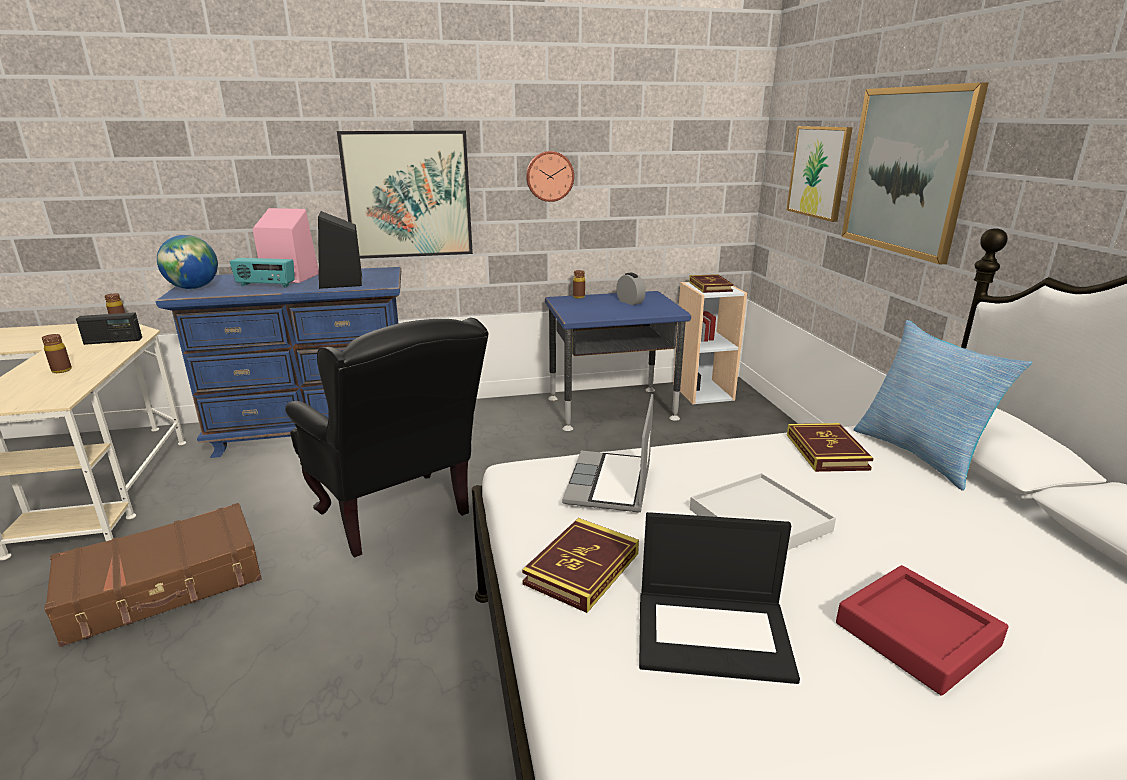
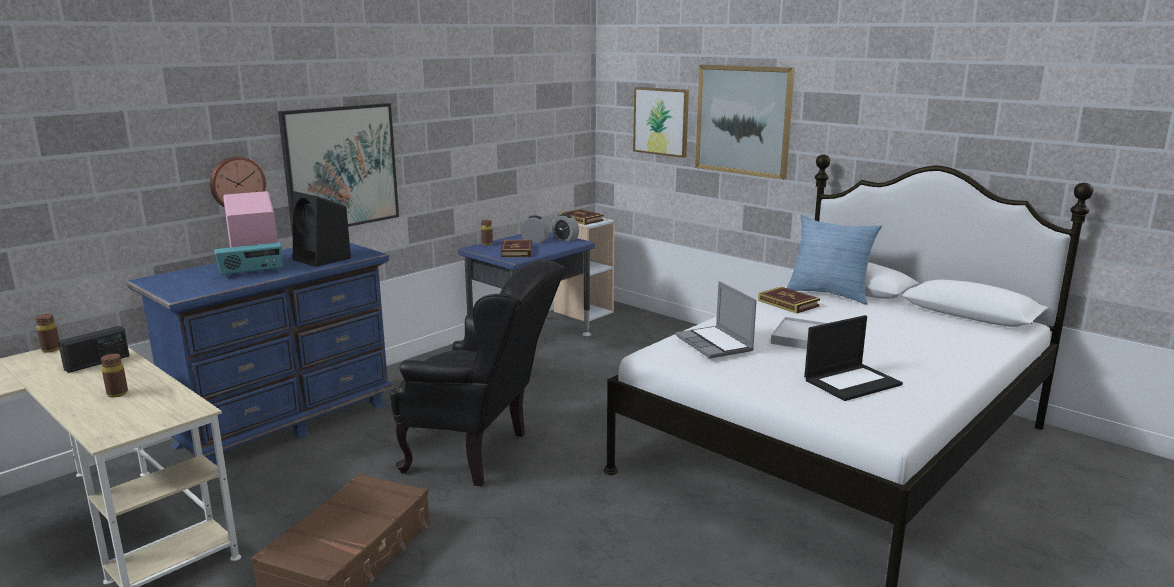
camera: 35 degrees left, 5 degrees down
(194, 288) = (178, 288): globe -> none
(549, 176) = (453, 138): wall clock -> wall clock (236, 183)
(582, 568) = (763, 380): book -> book (516, 251)
(664, 305) = (565, 239): none -> alarm clock
(916, 634) = (917, 358): red tray -> none

